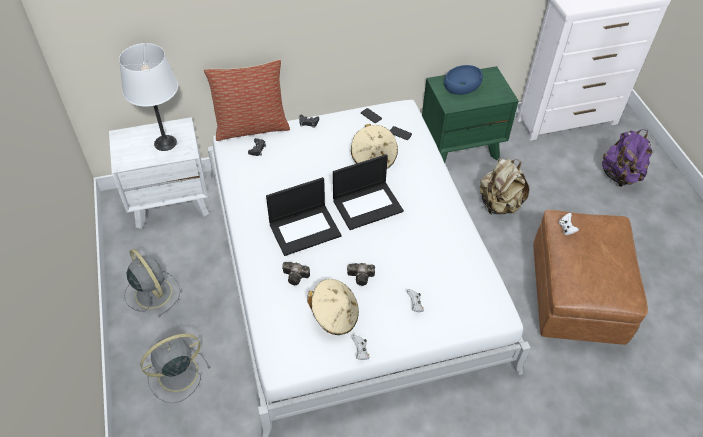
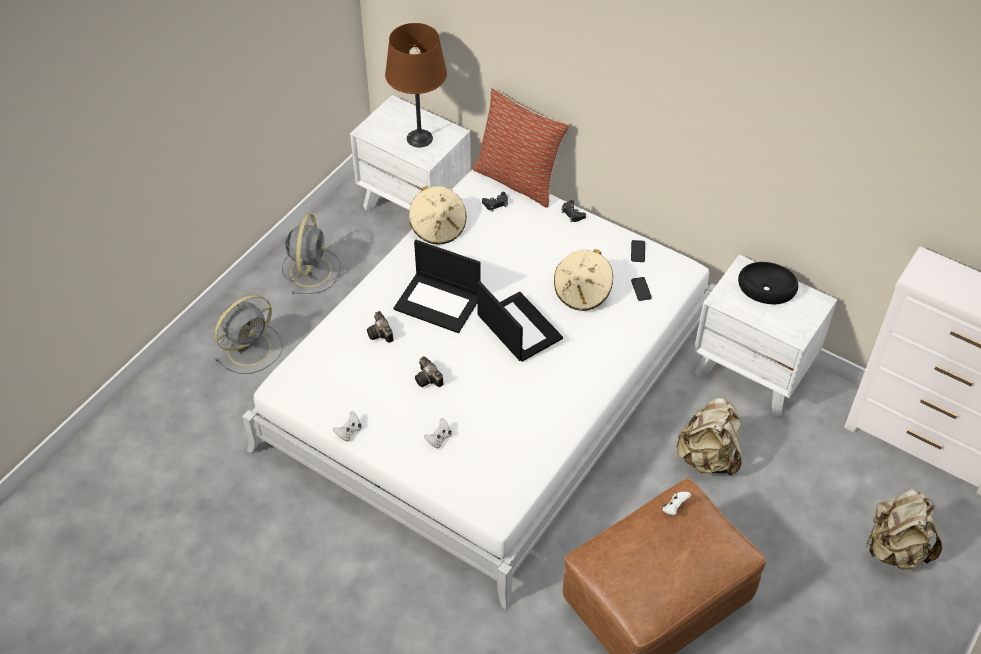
camera: 50 degrees right, 0 degrees up
(165, 143) = (419, 138): white table lamp -> brown table lamp
(176, 374) = (251, 348): grey fan -> grey fan turned 120 degrees clockwise
(335, 316) = (368, 389): beige hat -> beige hat (438, 228)
(368, 205) = (518, 327): laptop -> laptop turned 150 degrees counterclockwise
(461, 147) = (752, 371): green nightstand -> white nightstand
(462, 85) = (765, 289): blue bowl -> black bowl
(620, 176) = (895, 548): purple backpack -> beige backpack

